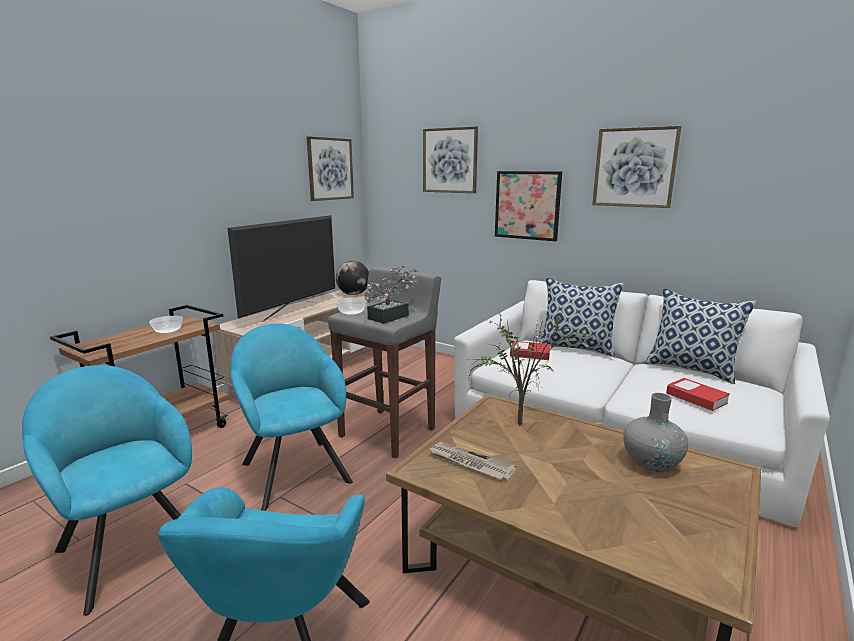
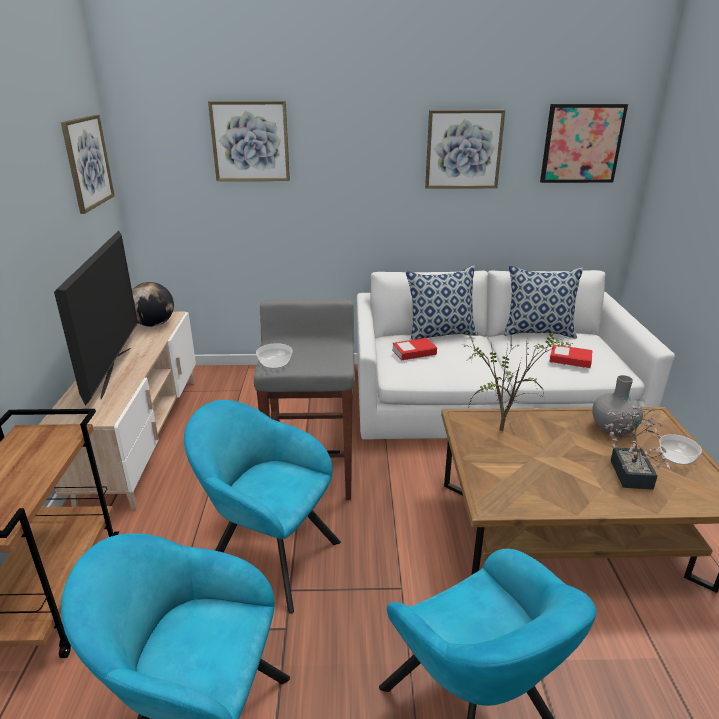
camera: 35 degrees left, 10 degrees up
(168, 331) = (37, 458): bowl -> bowl (677, 457)
(392, 316) = (325, 357): potted plant -> potted plant (630, 470)
(470, 463) = (515, 481): newspaper -> none
(527, 205) = (354, 191): picture -> picture (581, 143)

